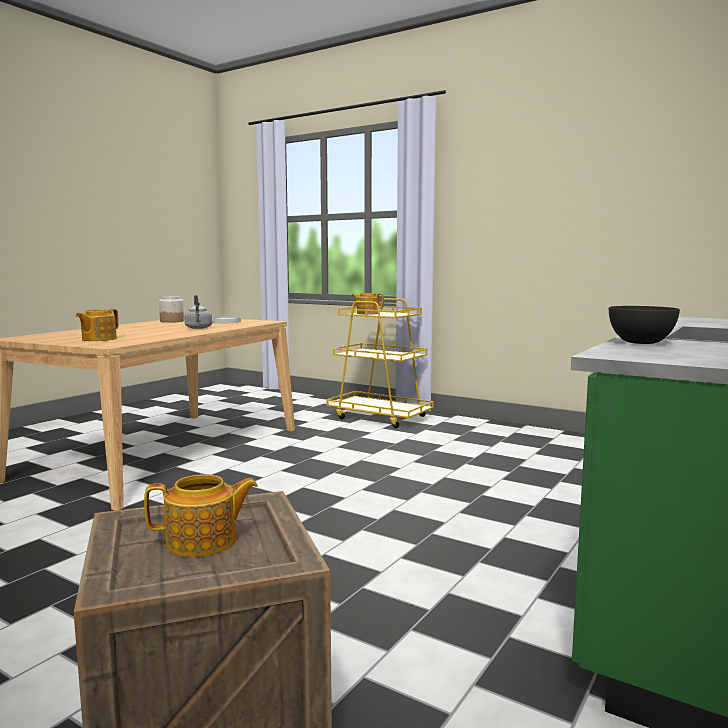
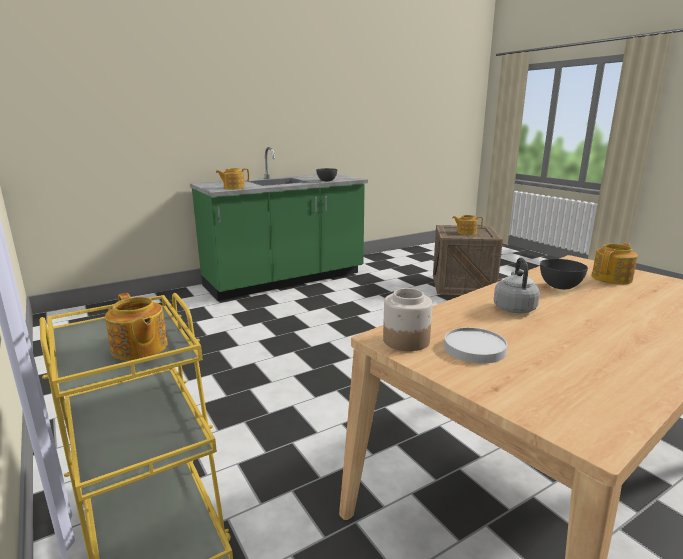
camera: 155 degrees left, 10 degrees up
(154, 334) = (559, 286): none -> grey bowl
(172, 321) = (607, 381): jar -> jar (405, 341)
(687, 321) = (233, 188): none -> teapot

